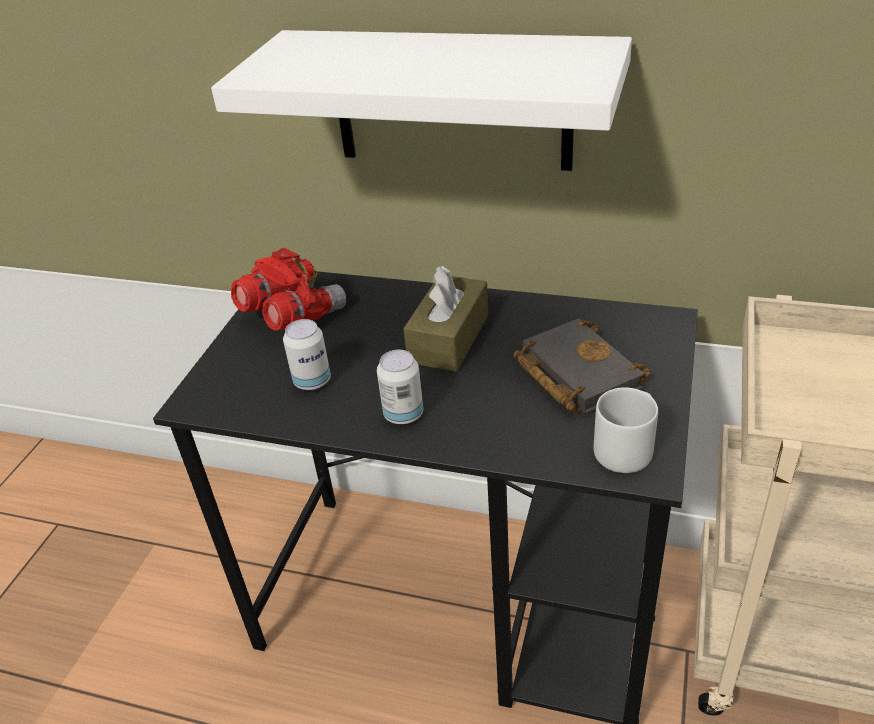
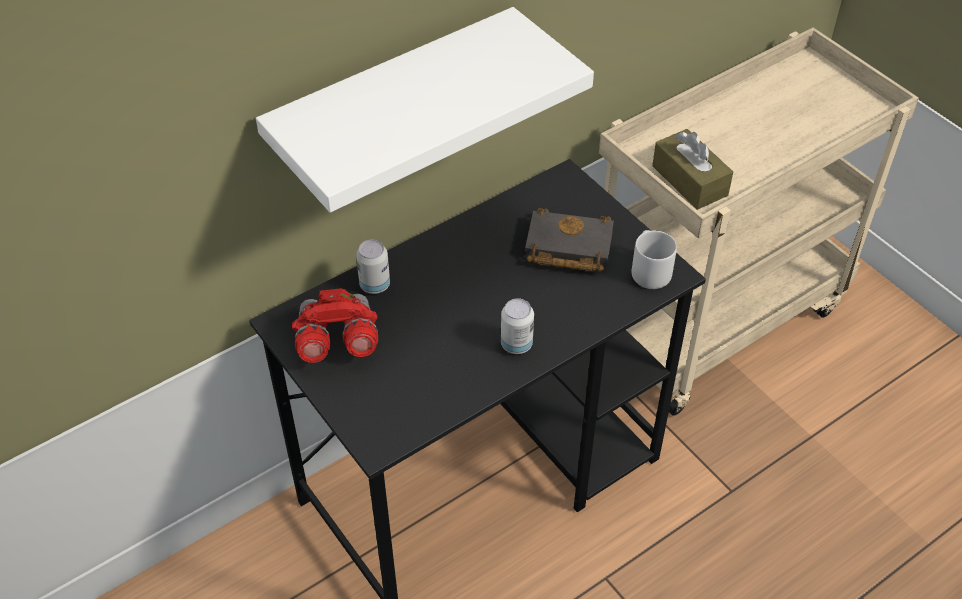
camera: 55 degrees left, 10 degrees up
(312, 381) = (430, 370): can -> can (375, 285)
(449, 338) = (465, 279): brown tissue box -> brown tissue box (689, 180)

